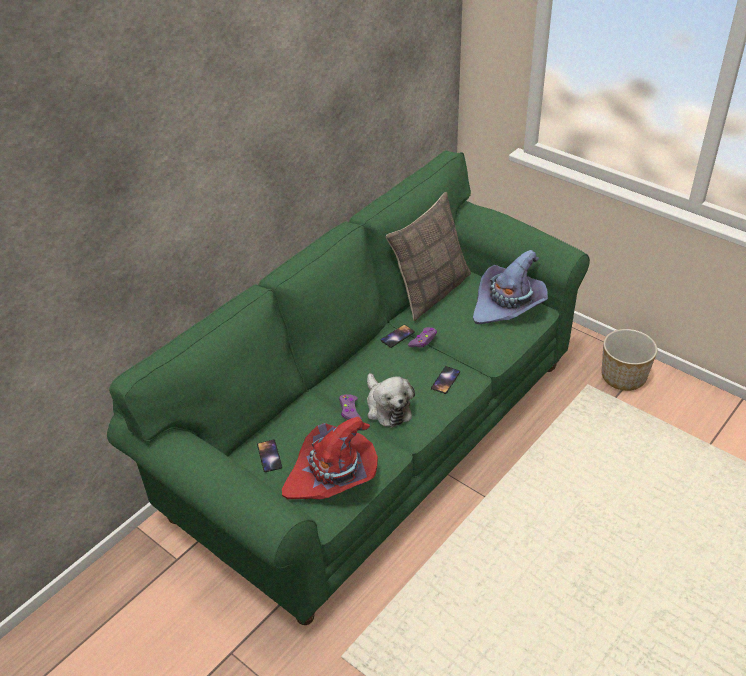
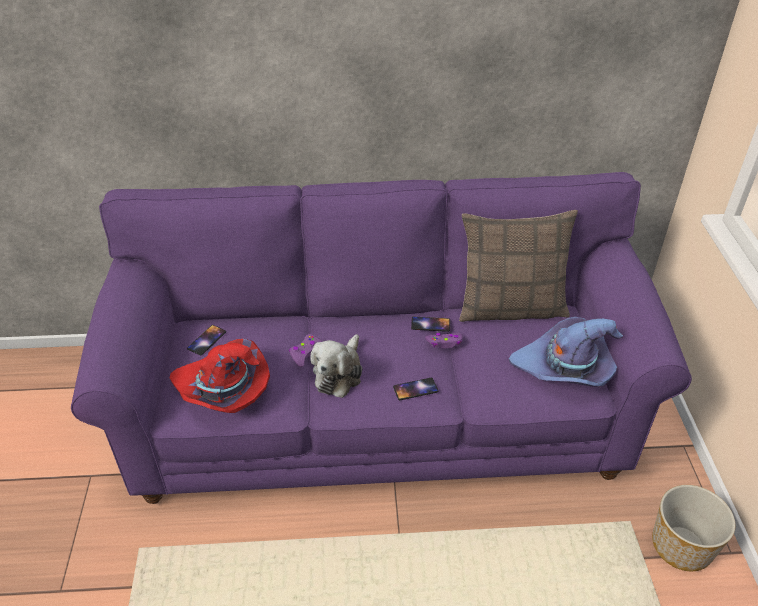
camera: 45 degrees right, 0 degrees up
(377, 439) = (379, 413): green sofa -> purple sofa

